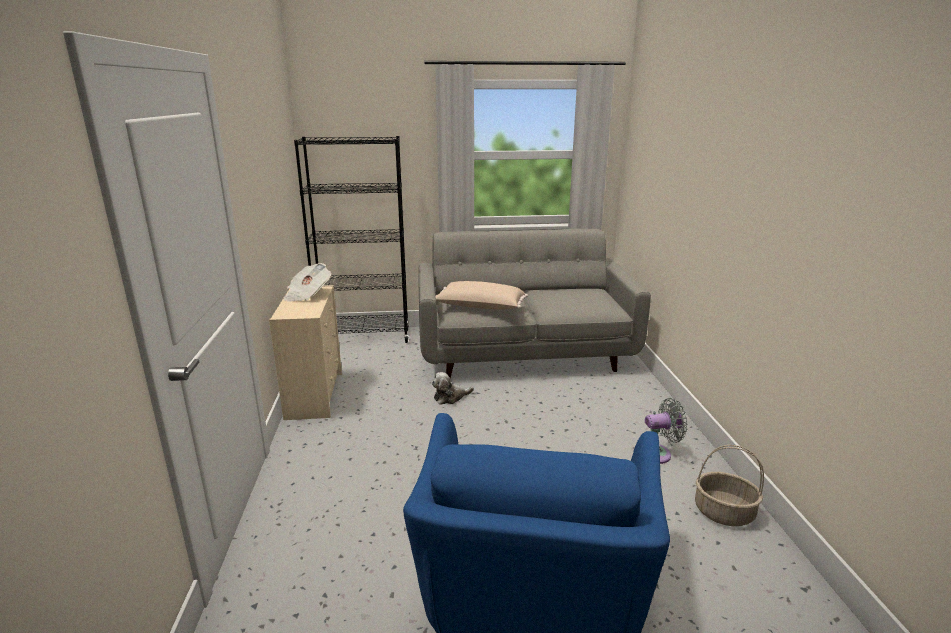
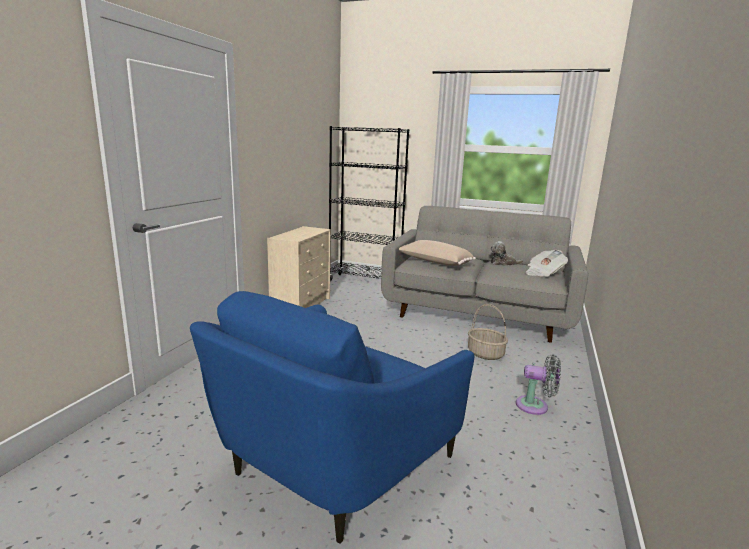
camera: 25 degrees right, 5 degrees down
(307, 295) = (307, 231): newspaper -> newspaper (543, 273)
(450, 397) = (392, 328): plush toy -> plush toy (503, 263)
(724, 512) = (562, 467): basket -> basket (486, 354)

